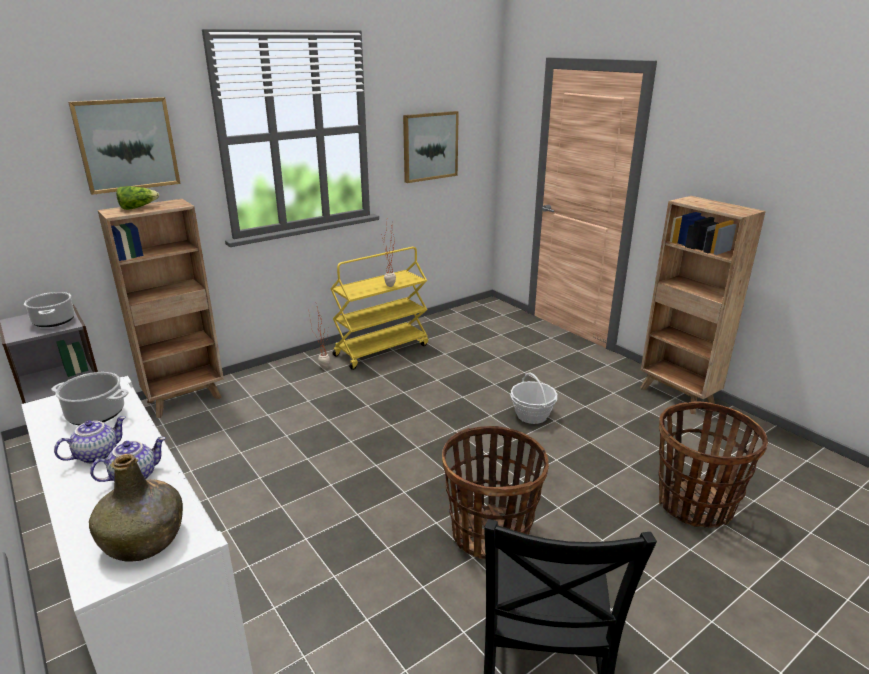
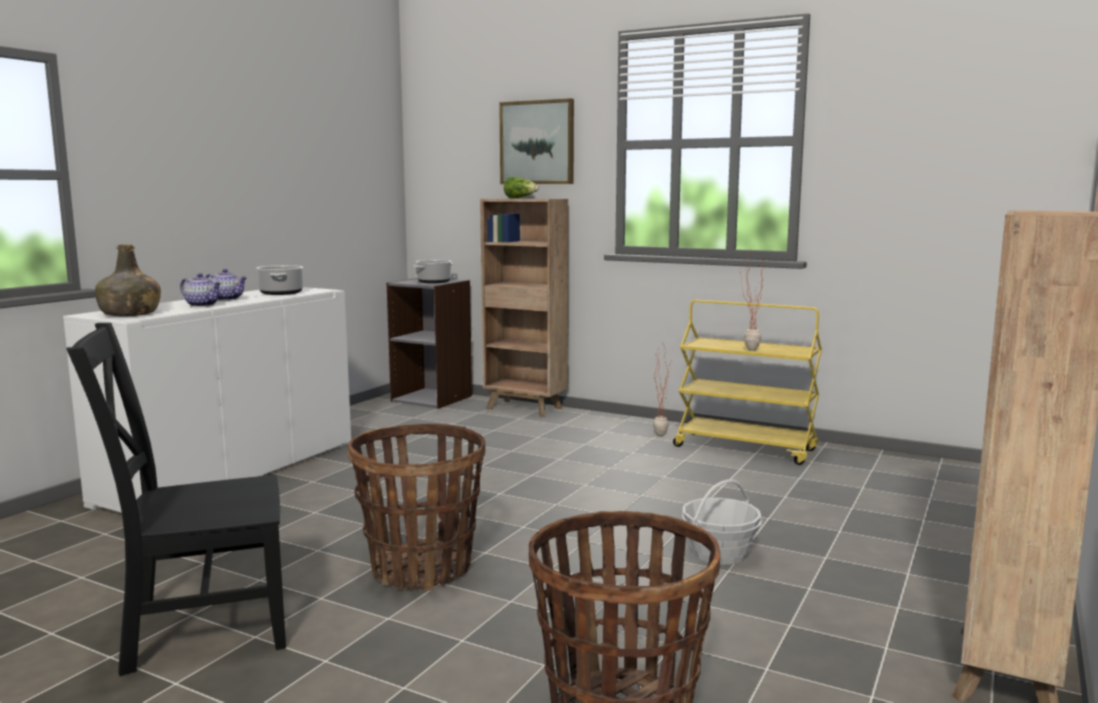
camera: 65 degrees right, 15 degrees down
(430, 146) = (918, 174): picture -> none

